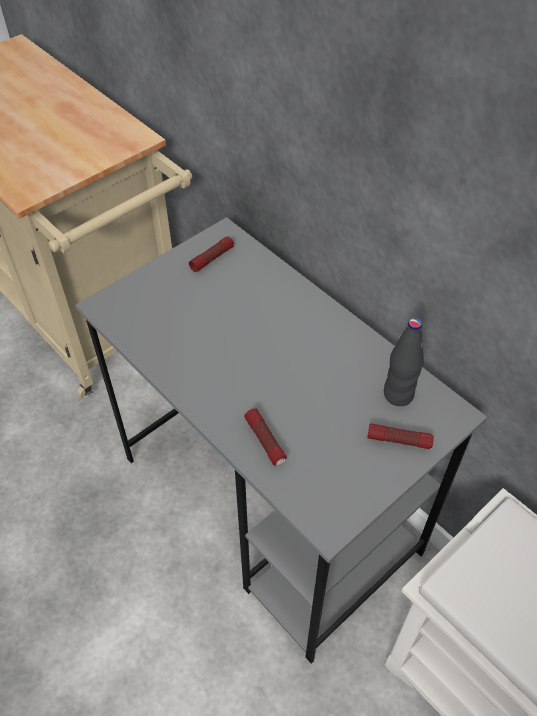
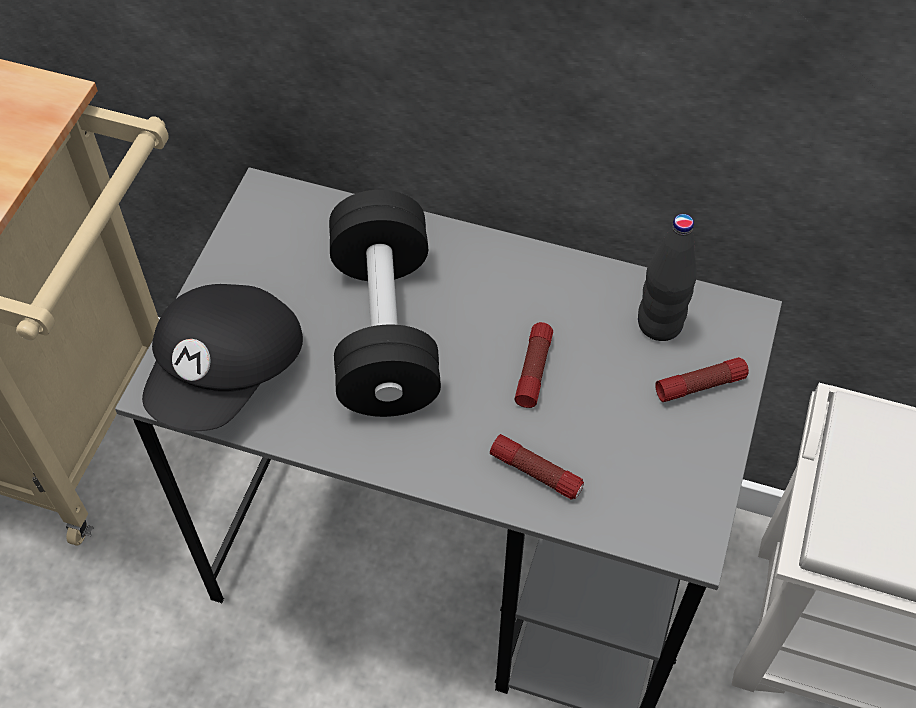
camera: 30 degrees left, 5 degrees up
(141, 313) = (229, 374): none -> black cap
(212, 258) = (274, 241): flashlight -> flashlight (533, 370)
(237, 327) = (385, 330): none -> black dumbbell

